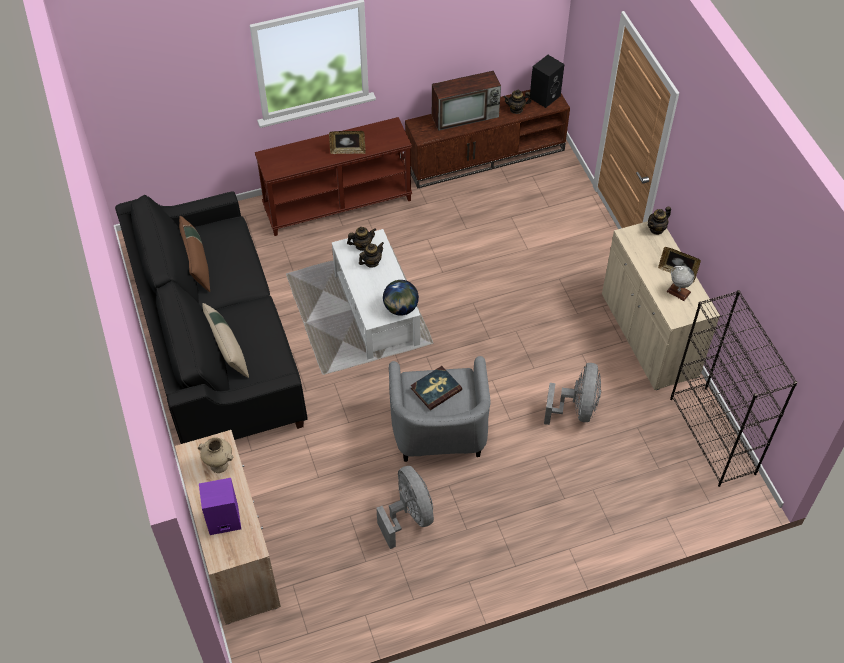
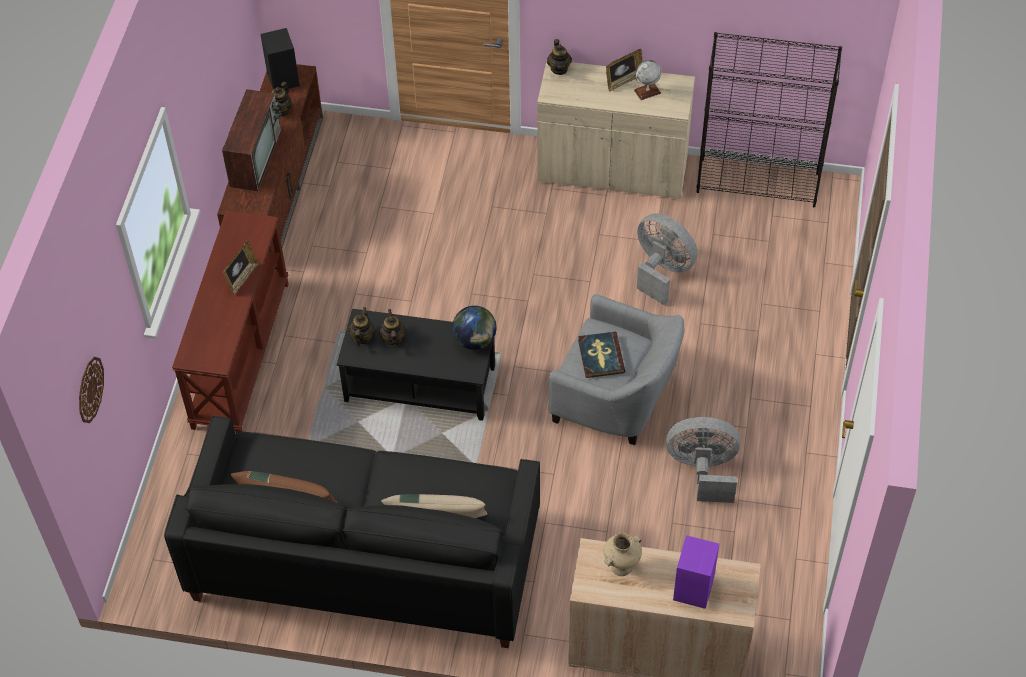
camera: 60 degrees left, 0 degrees up
(153, 94) = (90, 389): none -> wall clock
(375, 309) = (419, 384): white coffee table -> black coffee table

